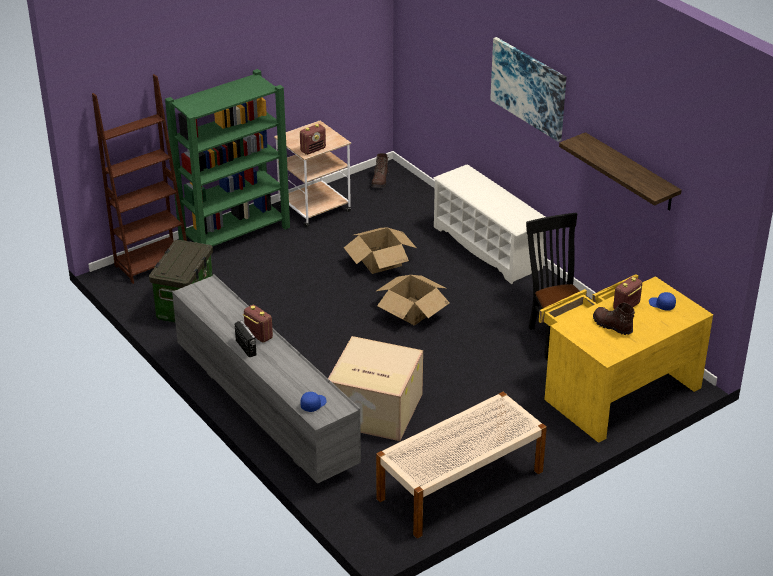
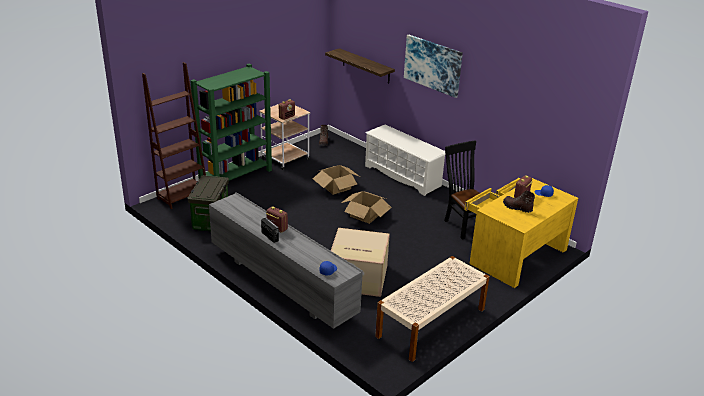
camera: 10 degrees left, 5 degrees down
(630, 172) = (511, 110): shelf -> shelf (365, 66)

